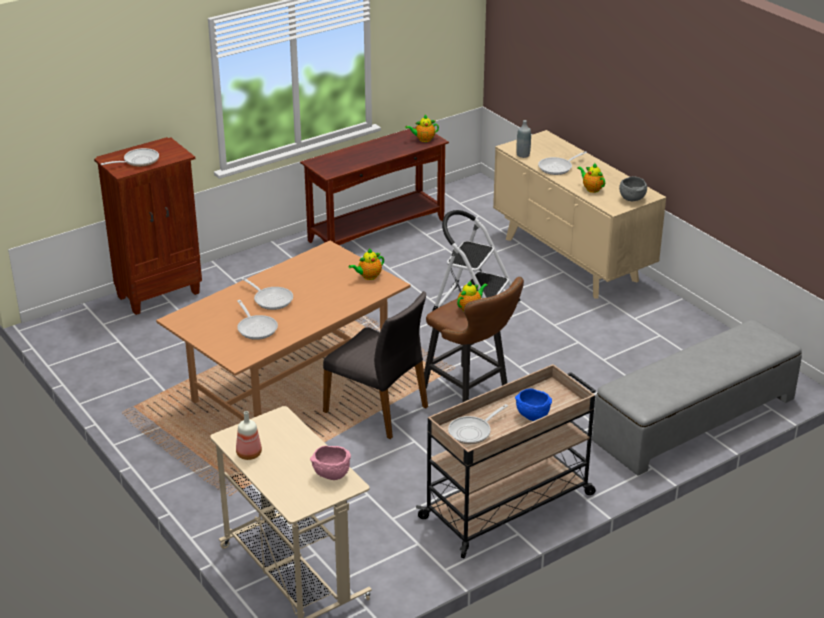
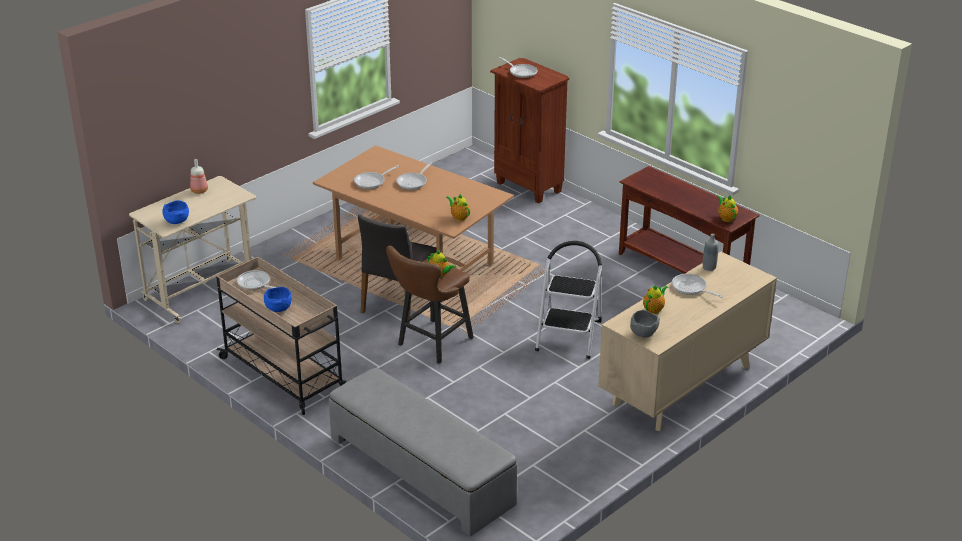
camera: 80 degrees right, 0 degrees up
(331, 475) = (176, 221): pink bowl -> blue bowl

